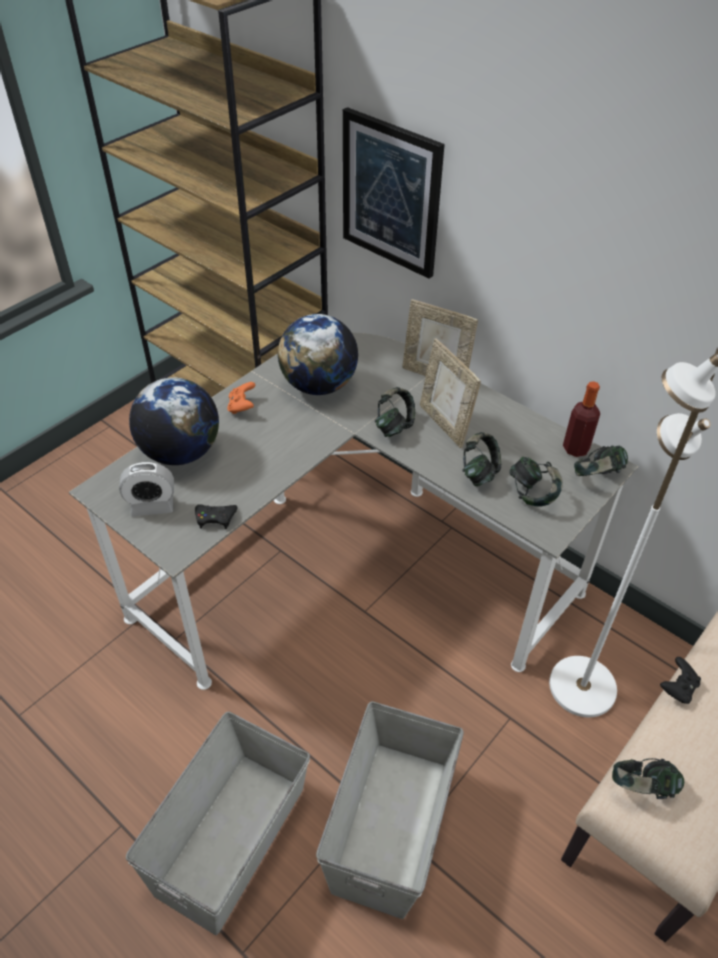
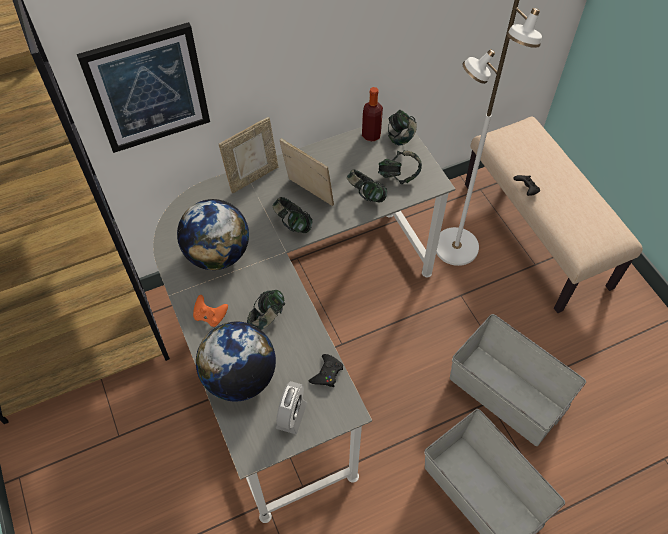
camera: 65 degrees left, 10 degrees up
(444, 424) = (308, 194): picture frame -> picture frame turned 135 degrees counterclockwise
(641, 787) = (578, 238): headphones -> headphones (267, 318)

